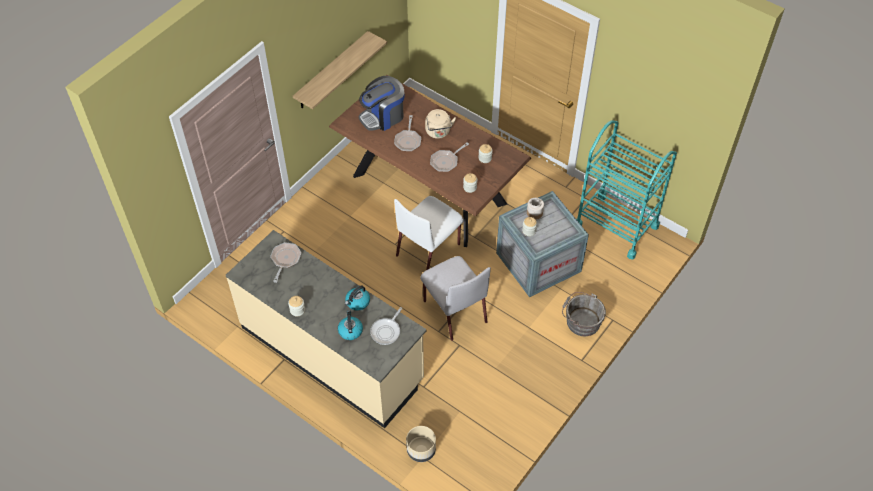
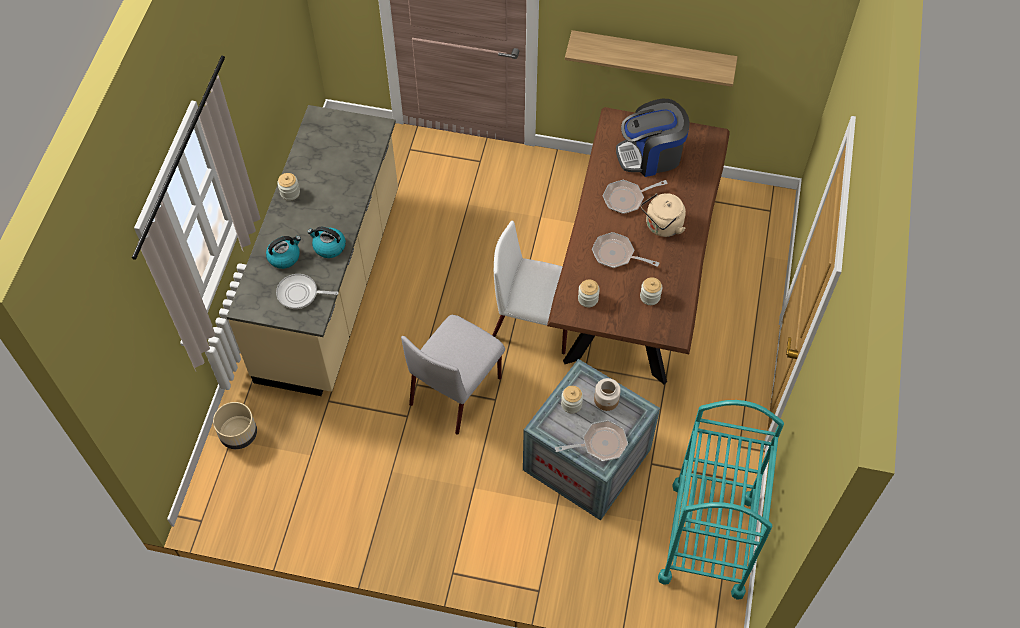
camera: 65 degrees right, 5 degrees up
(285, 260) = (356, 150): frying pan -> frying pan (600, 444)
(383, 116) = (650, 155): coffee machine -> coffee machine turned 45 degrees counterclockwise
(581, 321) = (516, 550): grey bucket -> none

